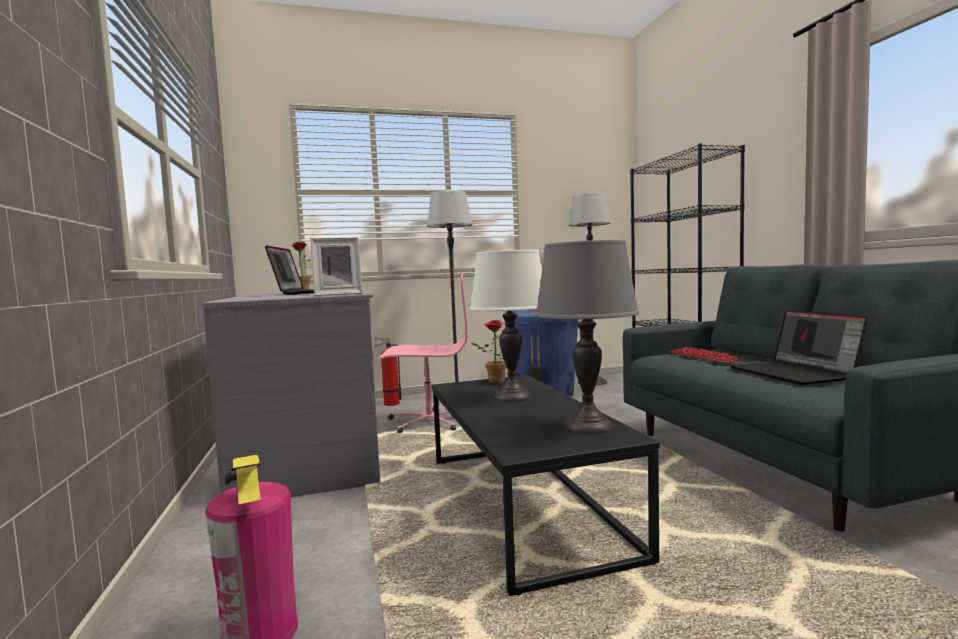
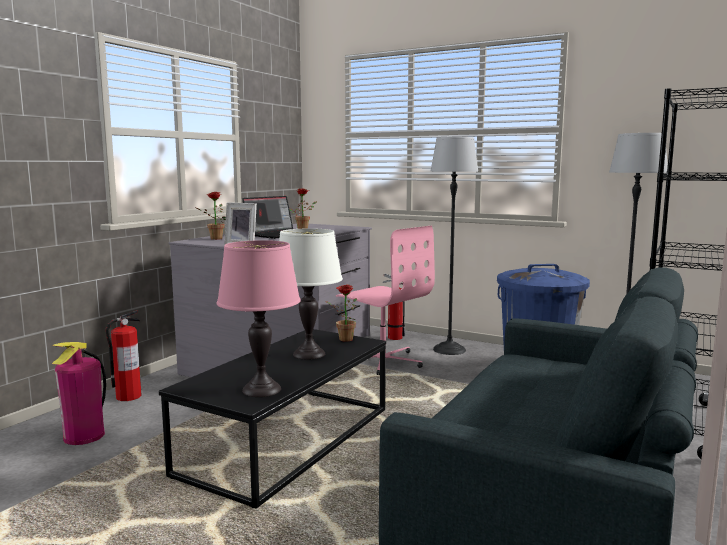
camera: 45 degrees right, 5 degrees up
(206, 558) = (128, 396): none -> fire extinguisher
(252, 298) = (213, 239): none -> potted plant
(588, 426) = (261, 390): grey table lamp -> pink table lamp
(704, 357) = (543, 372): keyboard -> none
(795, 373) = (523, 416): laptop -> none

